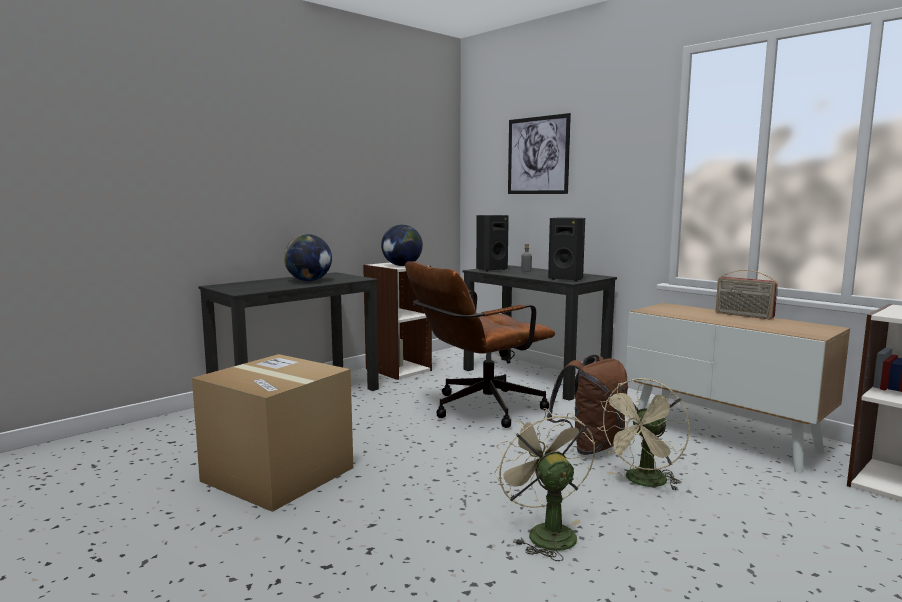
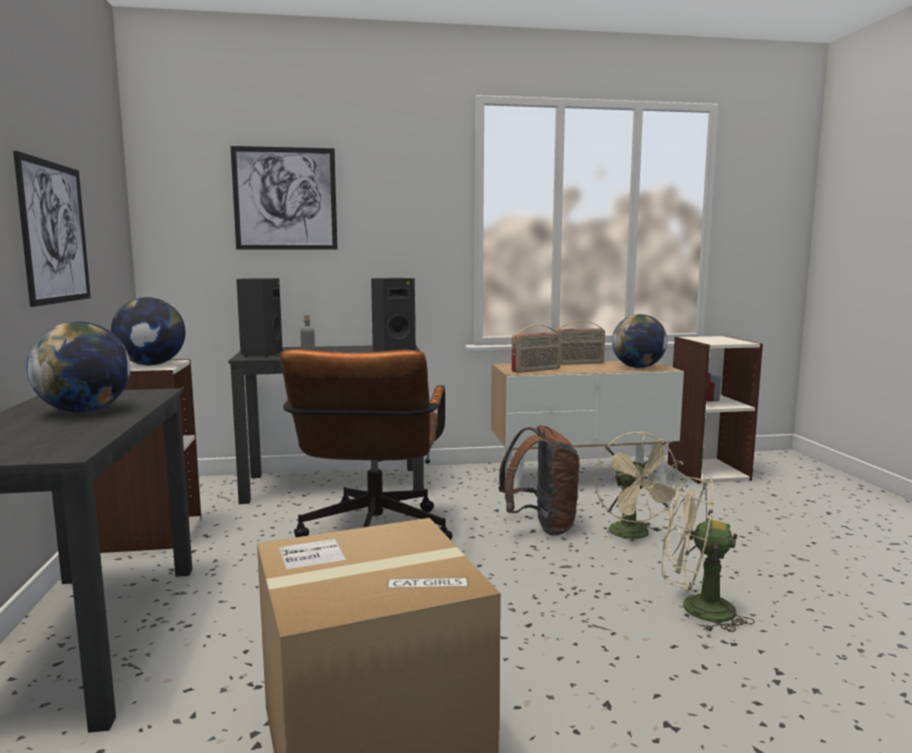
camera: 55 degrees left, 0 degrees up
(362, 186) = (54, 233): none -> picture
(671, 312) = (536, 370): none -> radio
(787, 329) = (638, 367): none -> globe

